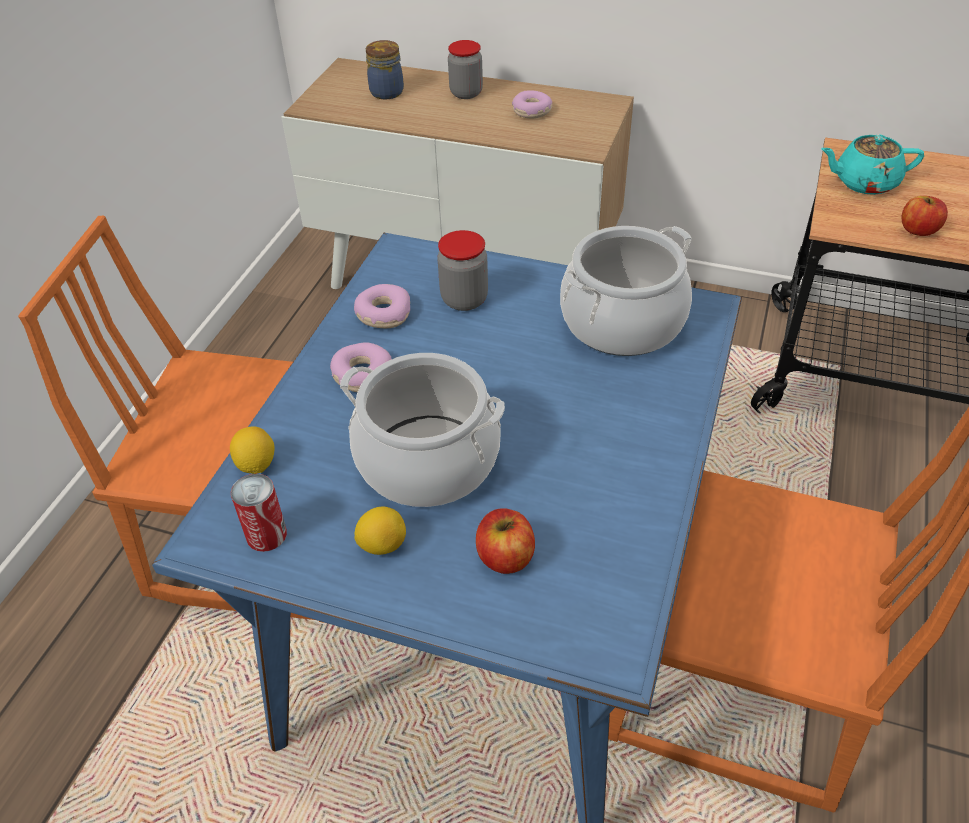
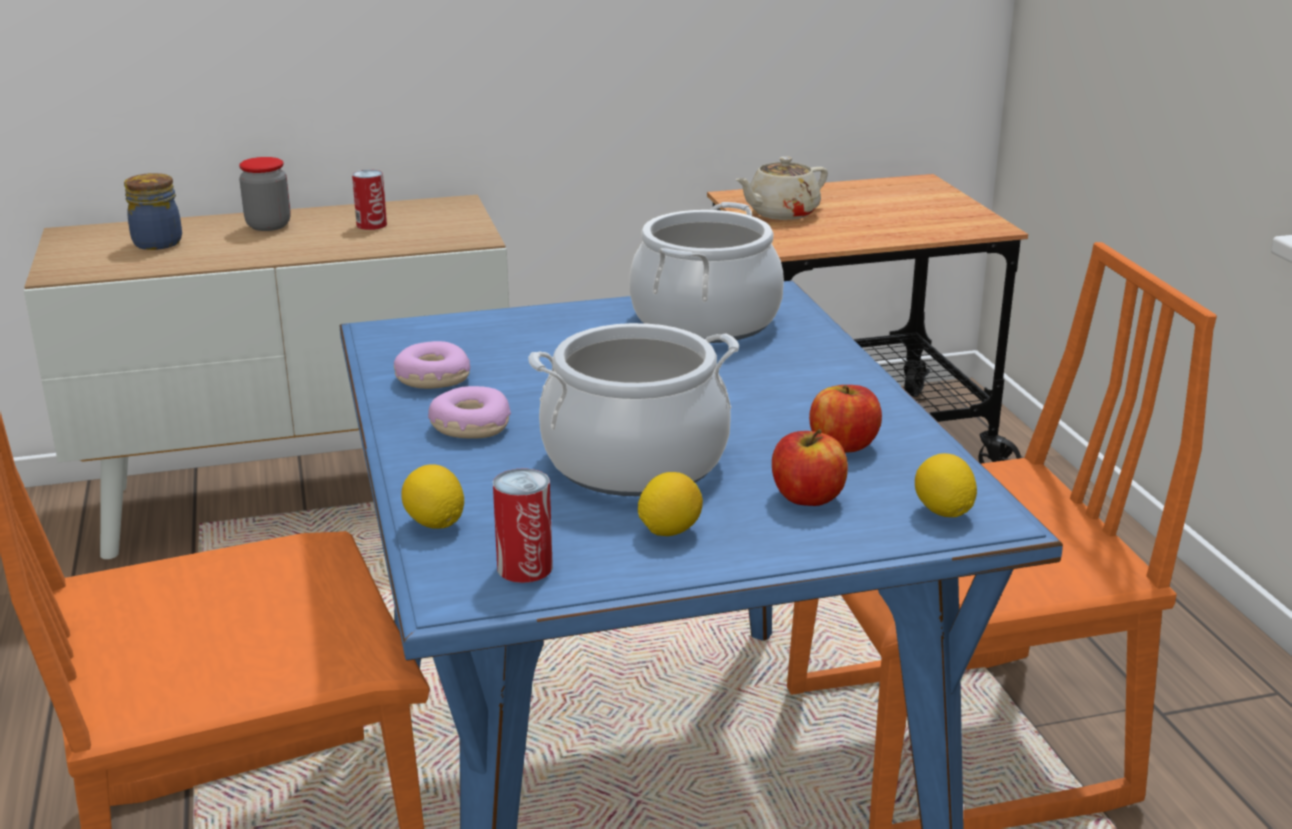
camera: 35 degrees left, 20 degrees down
(464, 299) = (513, 346): jar -> none
(531, 111) = (371, 225): donut -> can
(586, 625) = (943, 512): none -> lemon
(864, 182) = (781, 213): turquoise teapot -> beige teapot
(918, 230) = (867, 233): apple -> apple (843, 445)

